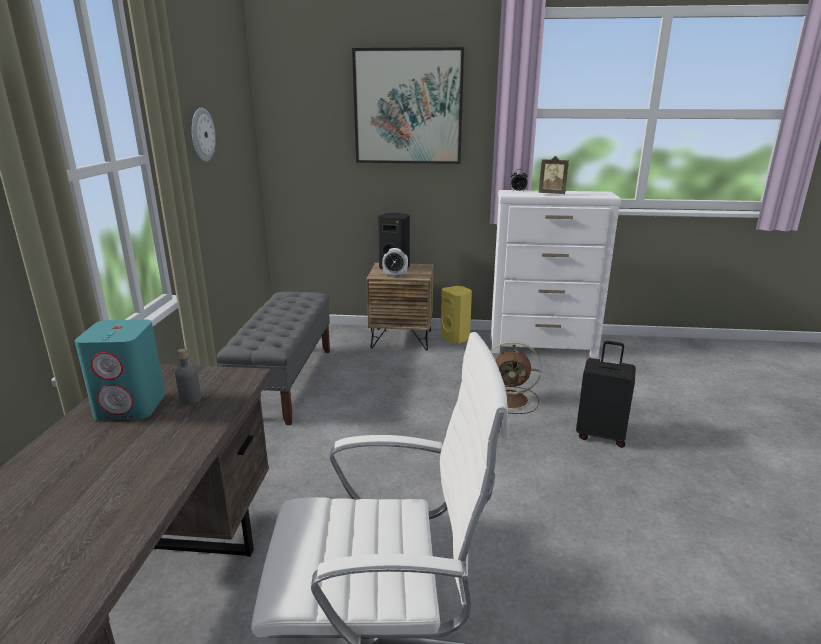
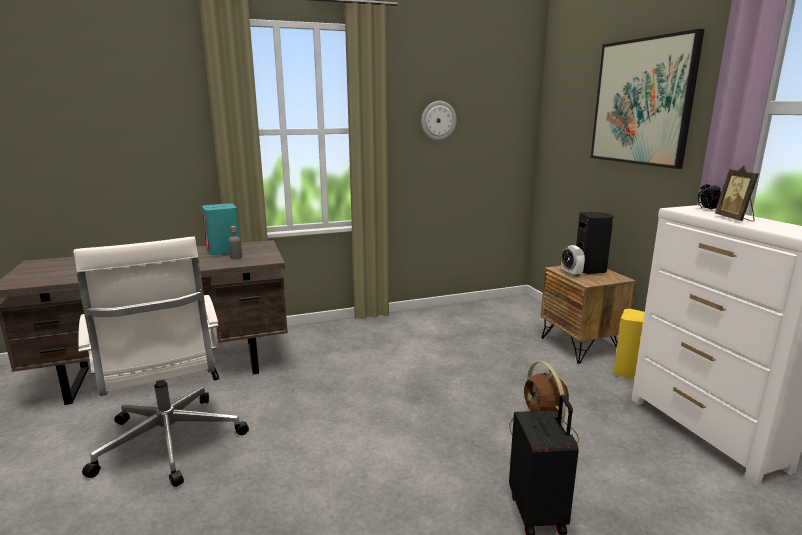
camera: 65 degrees right, 5 degrees down
(285, 382) = (444, 324): grey bench -> none

